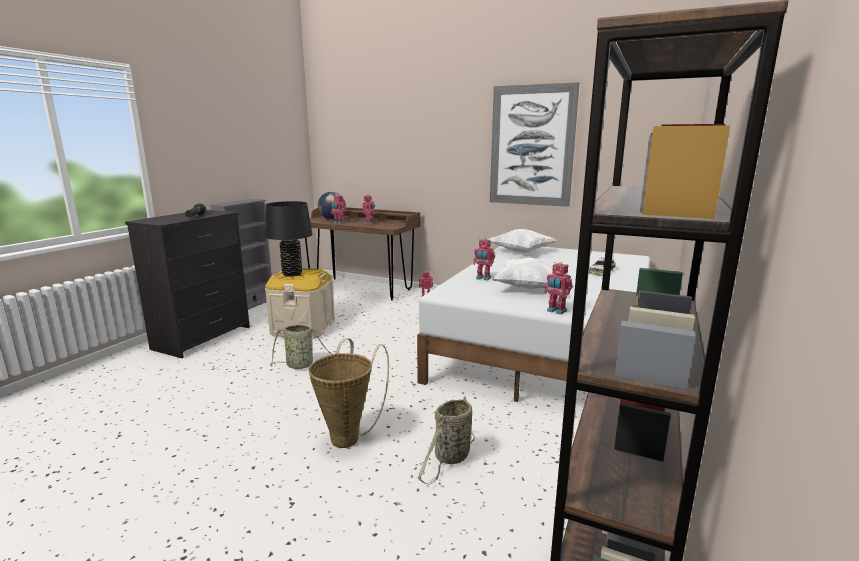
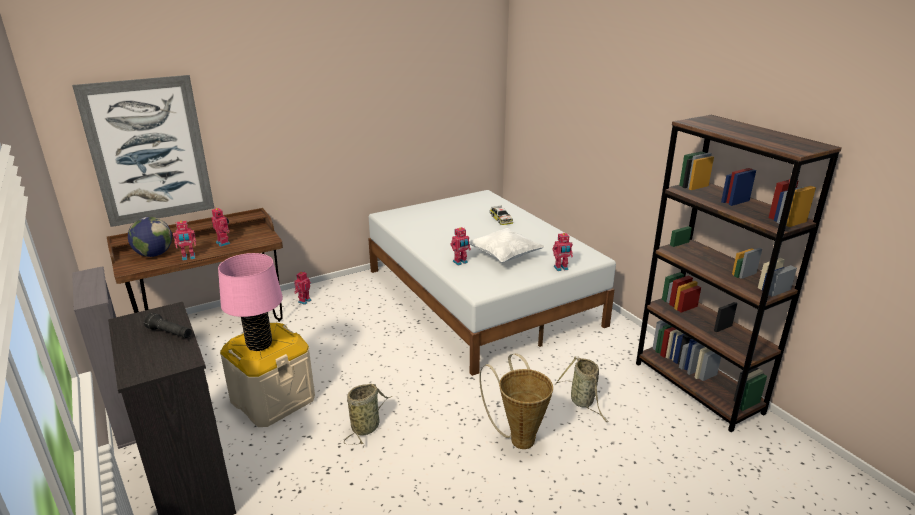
camera: 55 degrees left, 10 degrees up
(292, 274) = (259, 345): black table lamp -> pink table lamp
(521, 252) = (410, 220): white pillow -> none
(531, 146) = (380, 111): picture -> picture (149, 151)

